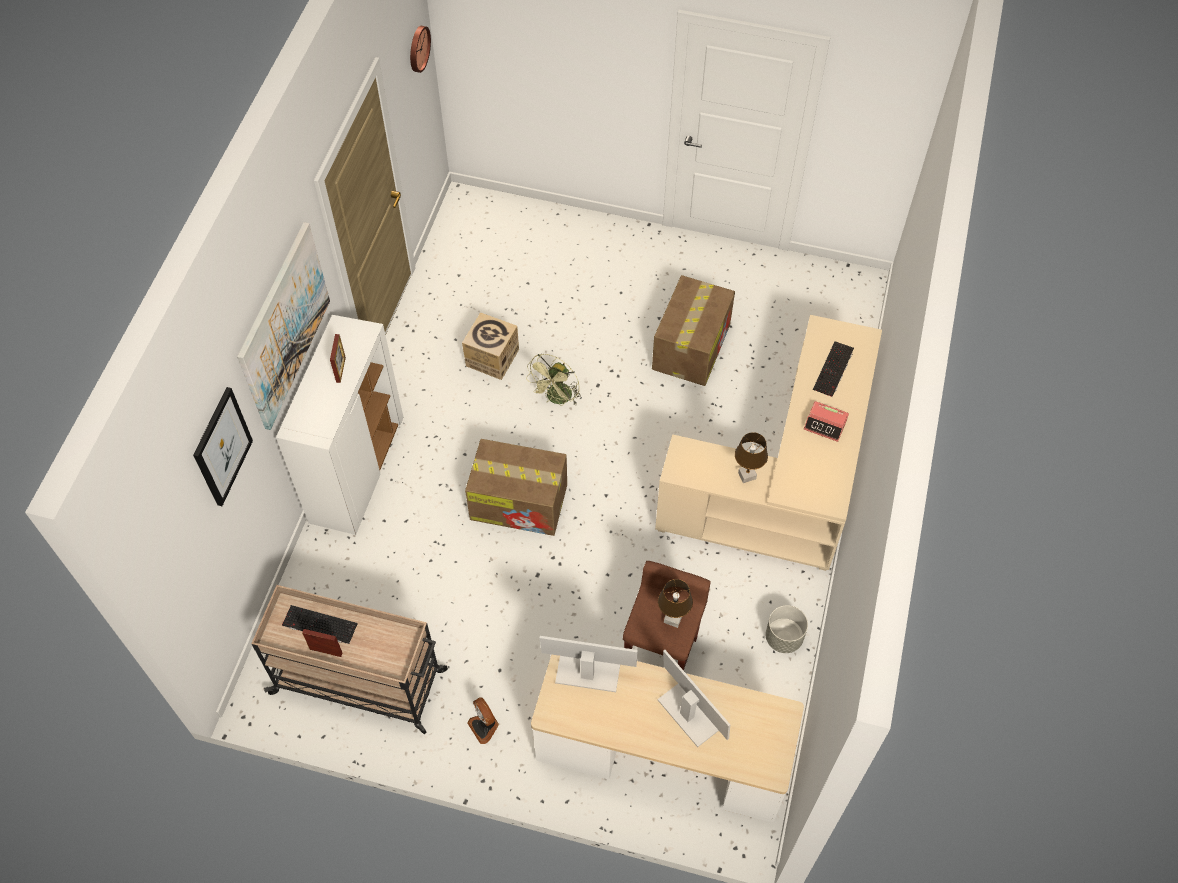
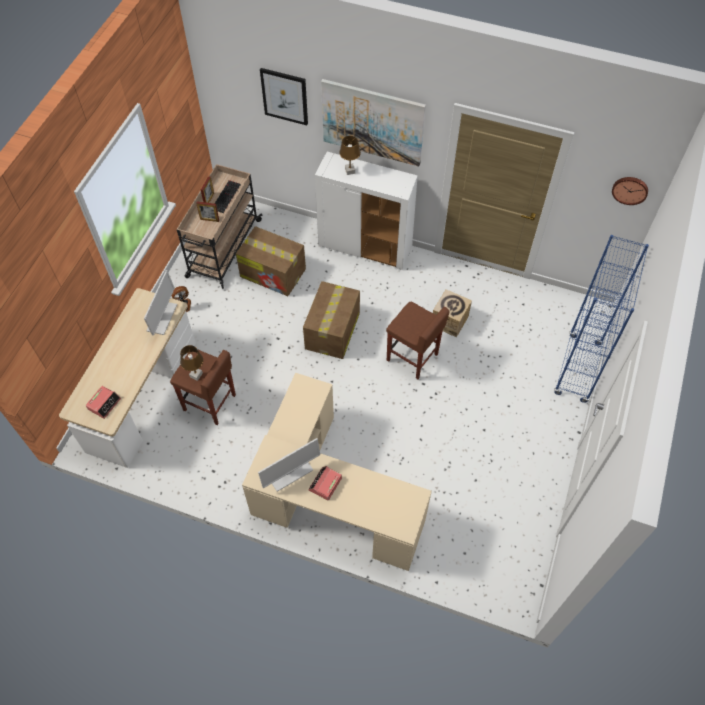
camera: 95 degrees right, 0 degrees up
(341, 369) = (373, 179): picture frame -> picture frame (209, 219)
(557, 399) = (412, 358): green fan -> brown stool
(558, 222) = (577, 369): none -> blue bookcase
(689, 714) = (122, 368): monitor -> monitor (289, 473)
(691, 346) = (457, 449): cardboard box -> cardboard box (274, 273)
(747, 476) = (291, 427): brown table lamp -> brown table lamp (349, 171)
(754, 727) = (104, 404): none -> alarm clock
(784, 638) = (207, 479): grey planter -> none
(834, 370) = (375, 499): keyboard -> none

